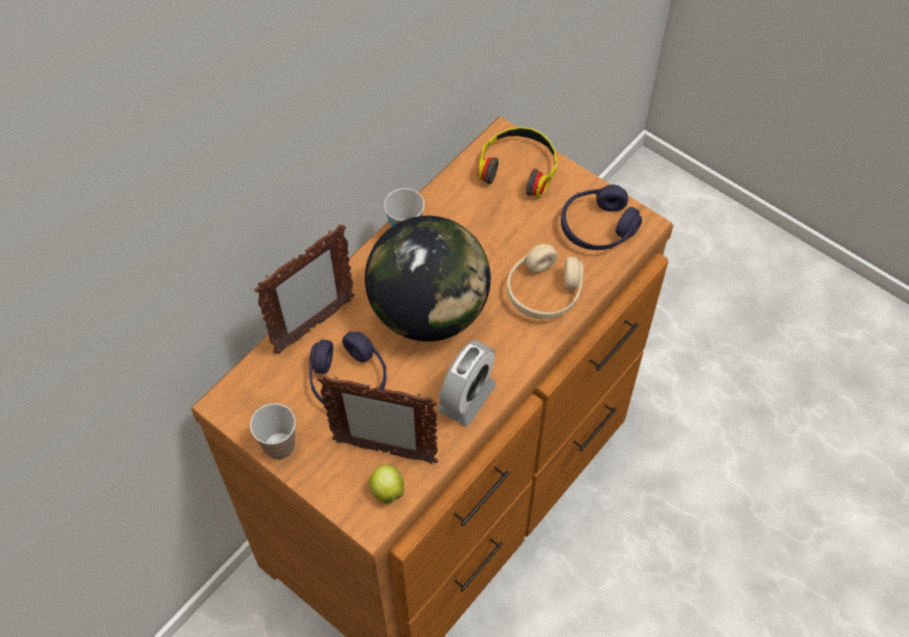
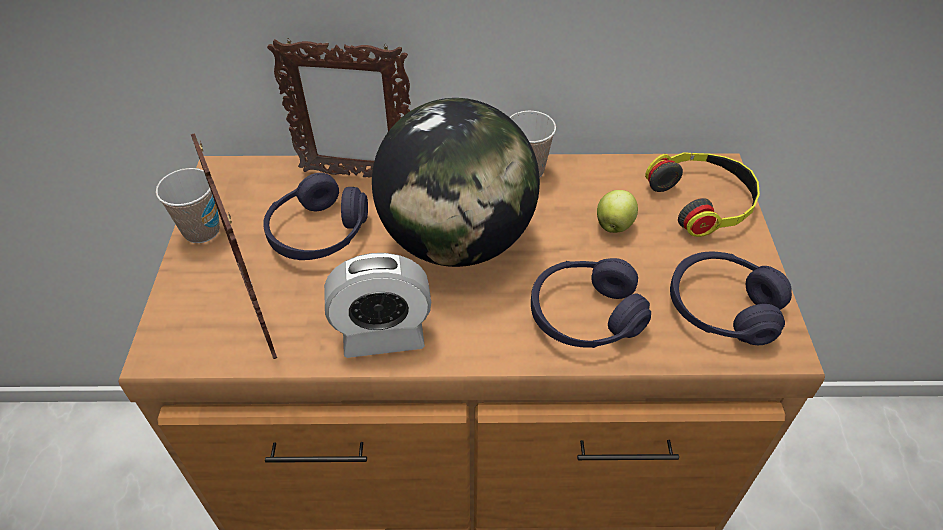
camera: 50 degrees right, 10 degrees down
(387, 490) = (210, 341): apple -> apple (614, 225)
(544, 292) = (585, 315): beige headphones -> purple headphones

